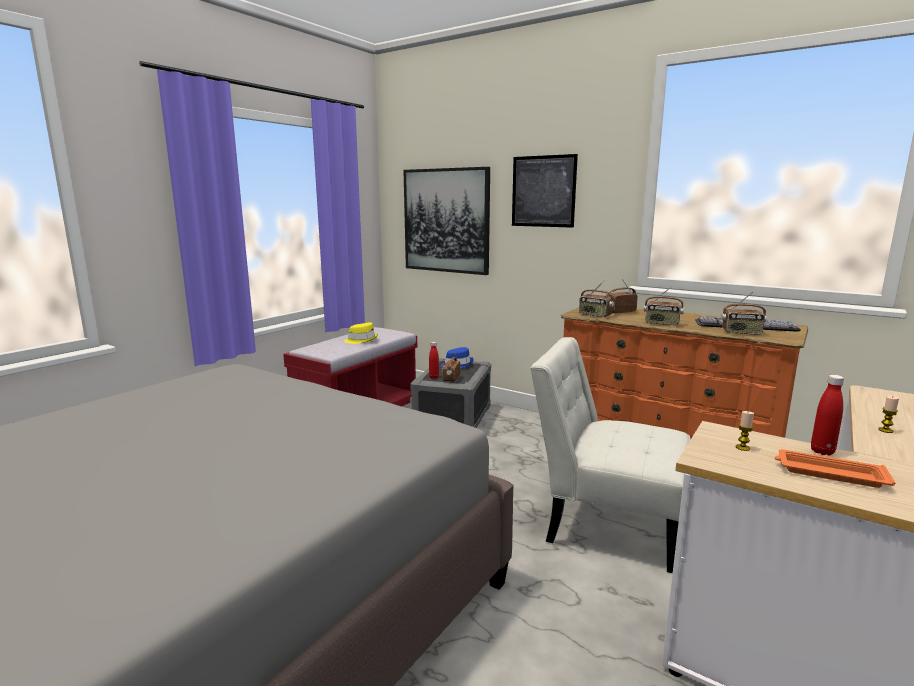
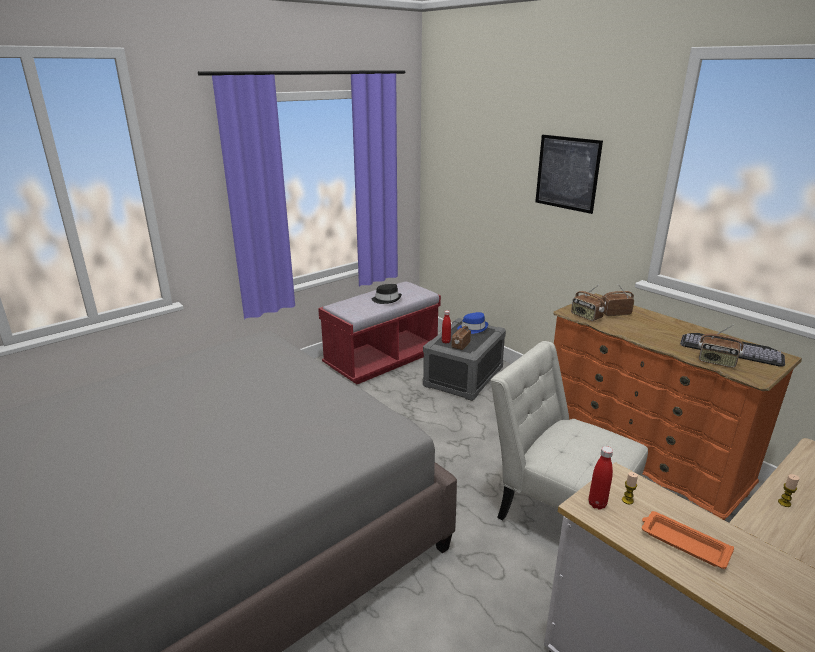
camera: 15 degrees right, 10 degrees up
(361, 340) = (386, 299): yellow hat -> black hat
(446, 221) = (477, 187): picture -> none
(662, 323) = (644, 337): radio -> none
(822, 451) = (698, 517): red bottle -> red bottle (597, 504)

